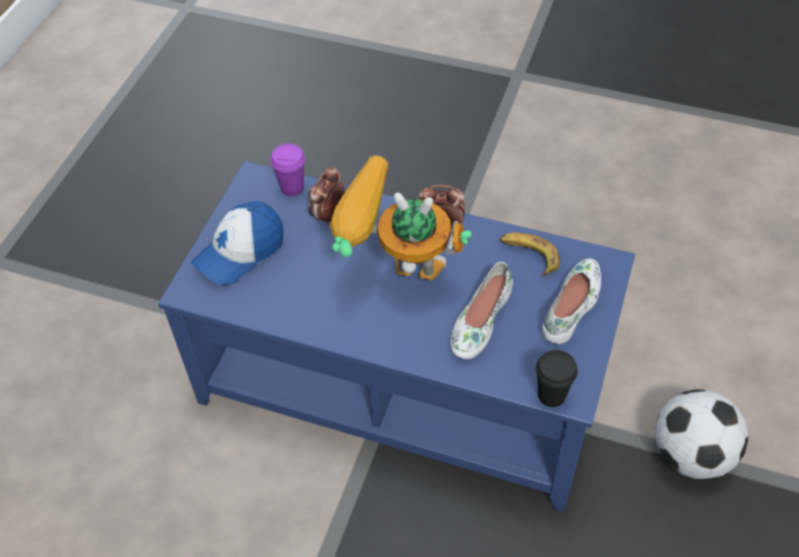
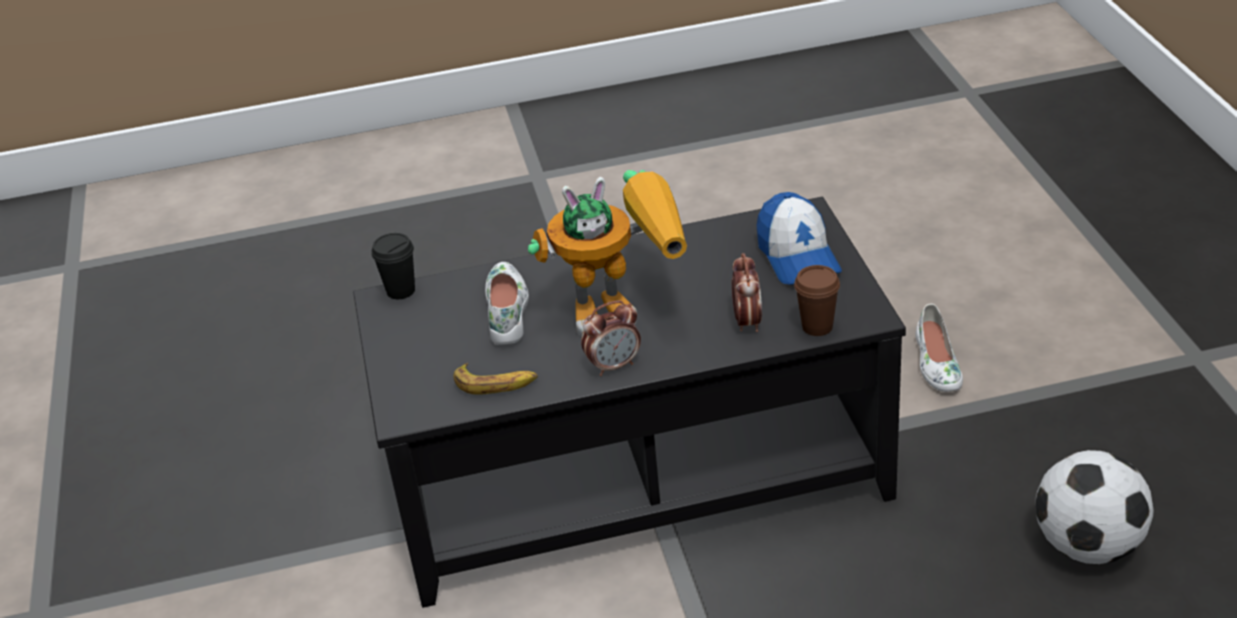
camera: 150 degrees right, 15 degrees down
(240, 252) = (797, 256): cap -> cap turned 150 degrees clockwise
(292, 188) = (817, 326): purple cup -> brown cup
(401, 383) = (636, 473): blue coffee table -> black coffee table
(572, 306) = (420, 361): white shoe -> white shoe (936, 363)
(691, 455) = (280, 561): football -> football (1088, 546)

